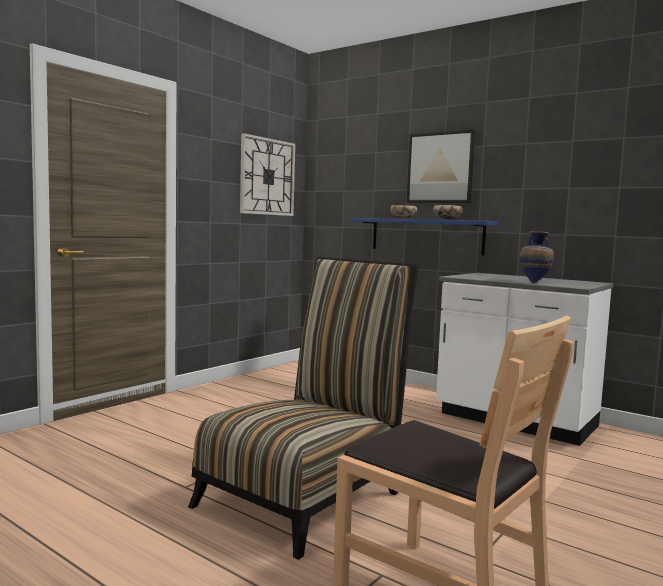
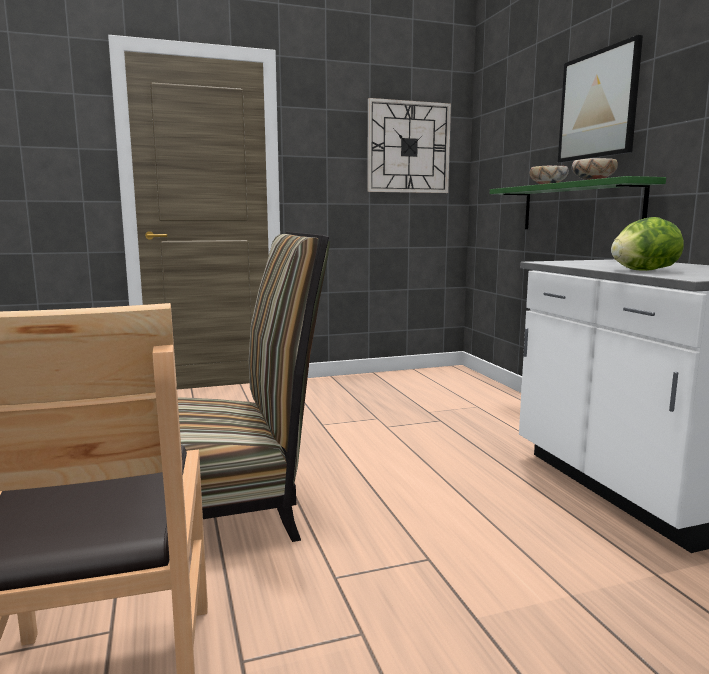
camera: 35 degrees right, 5 degrees up
(426, 235) = (579, 207): blue shelf -> green shelf
(535, 282) = (643, 270): vase -> lettuce

